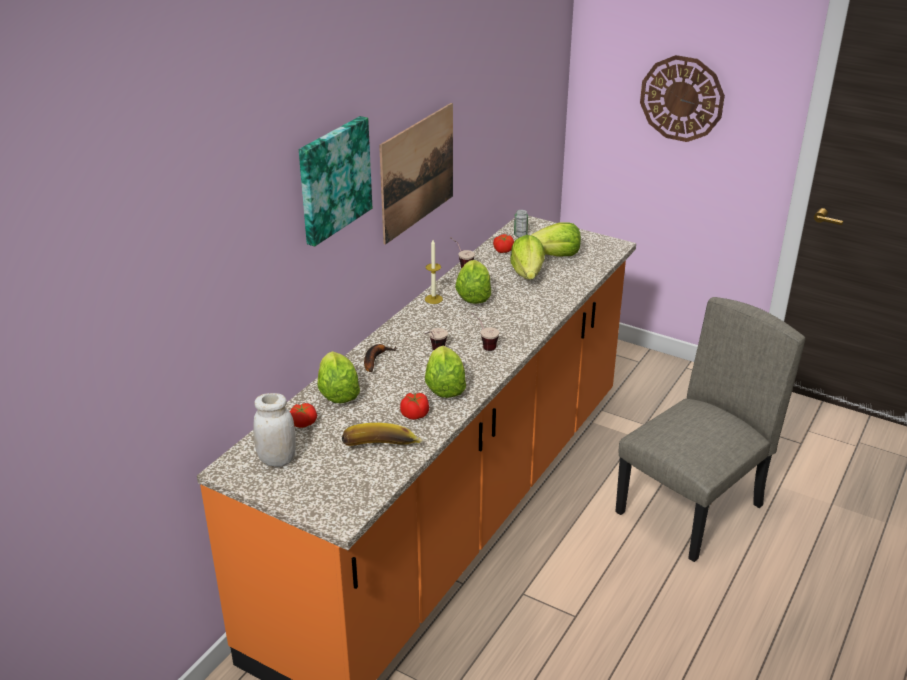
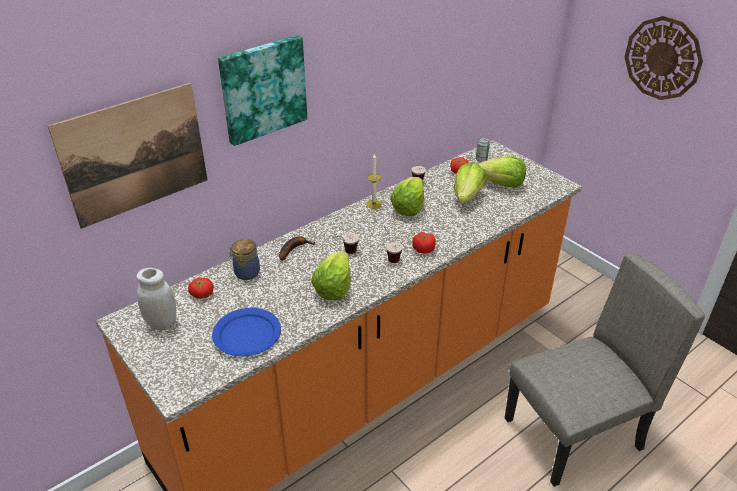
camera: 20 degrees right, 5 degrees up
(337, 392) = (246, 272): lettuce -> jar
(381, 449) = (247, 335): banana -> blue plate
(414, 415) = (293, 309): tomato -> tomato (423, 249)
(417, 172) = (370, 92): picture -> picture (135, 155)

